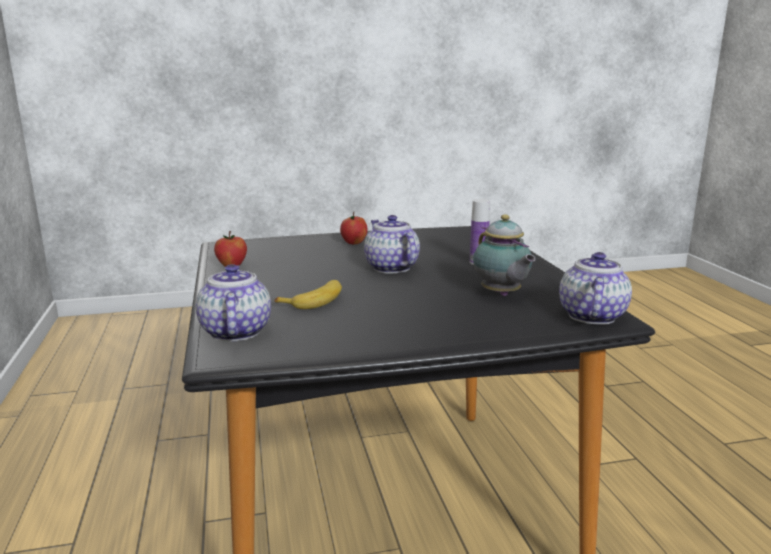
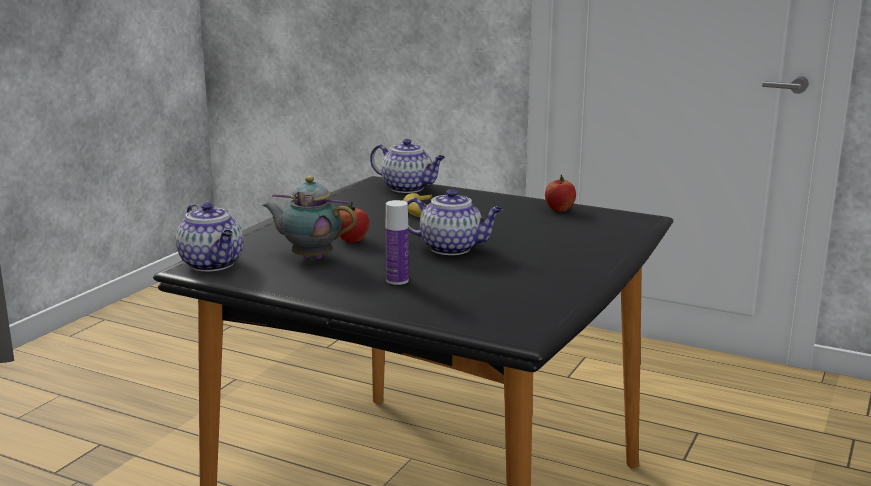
camera: 130 degrees right, 0 degrees up
(354, 242) = (566, 259): apple -> apple (352, 240)

